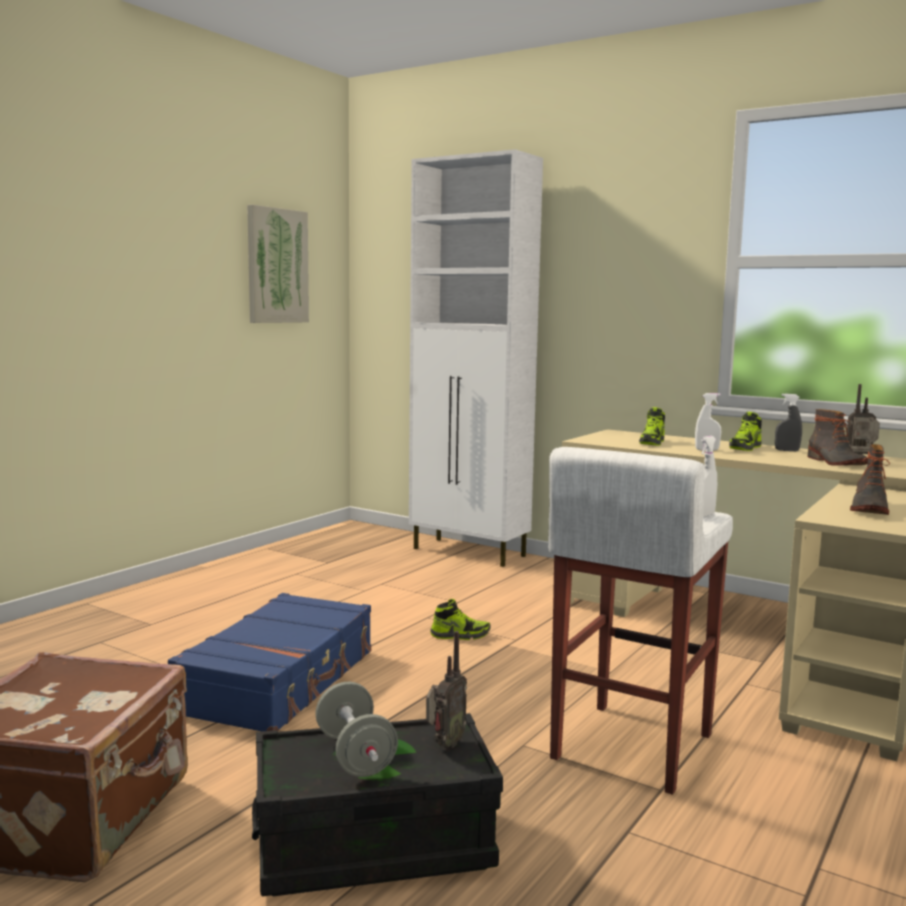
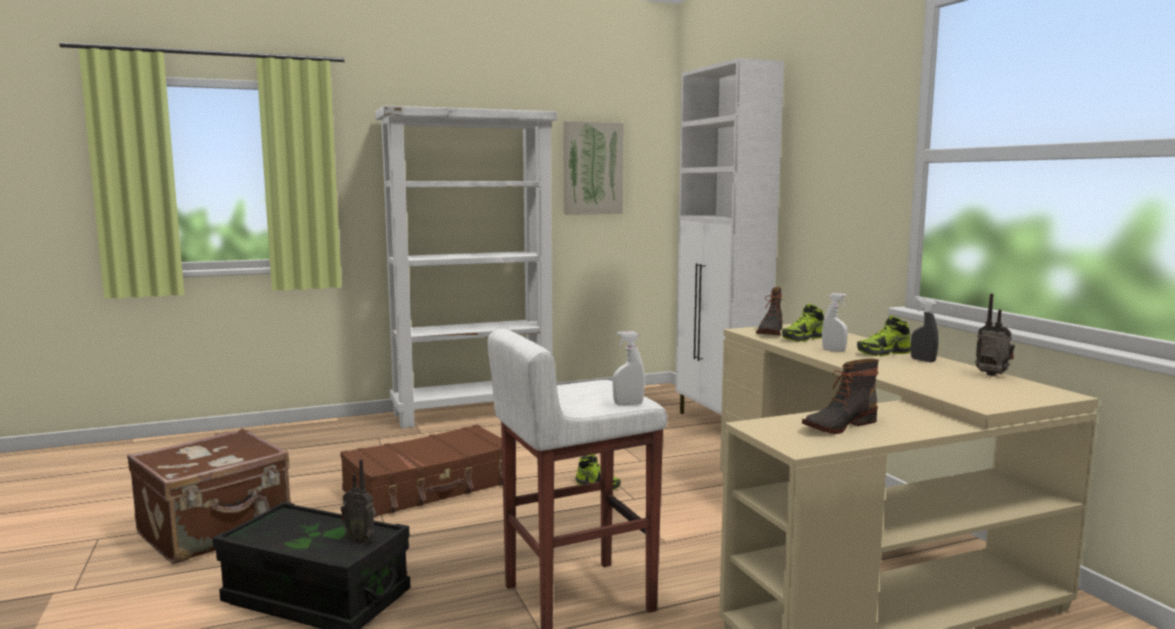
camera: 35 degrees right, 0 degrees up
(179, 586) = (474, 412): none -> white bookcase
(281, 681) = (431, 487): blue suitcase -> brown suitcase
(355, 755) = (302, 529): grey dumbbell -> none
(444, 745) = (361, 540): radio -> radio turned 45 degrees clockwise
(835, 462) = (930, 377): boot -> boot (769, 332)

